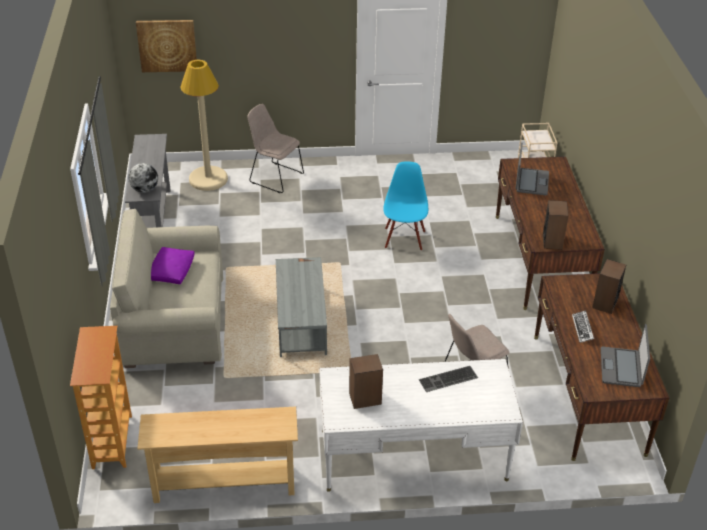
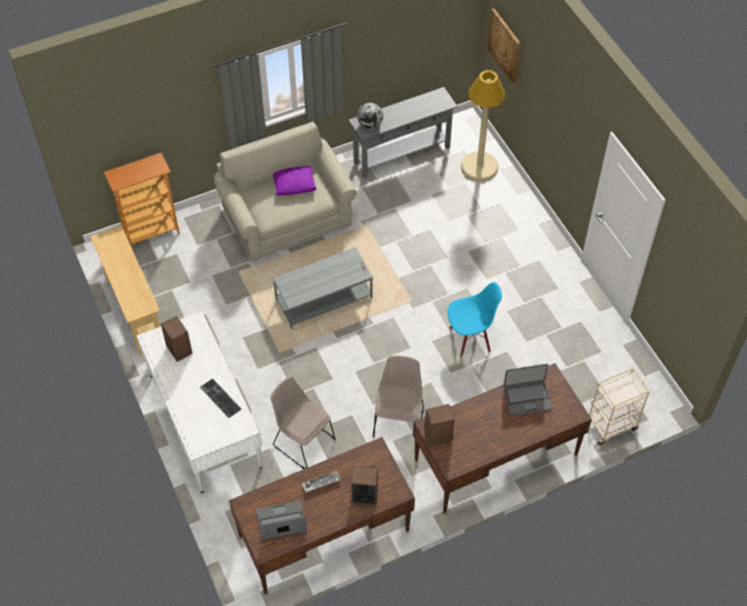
camera: 70 degrees right, 15 degrees up
(275, 177) = (510, 212): beige chair -> beige chair (398, 420)

